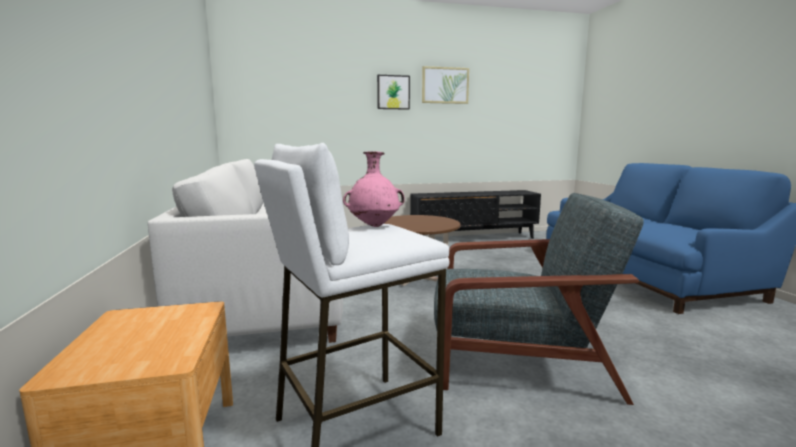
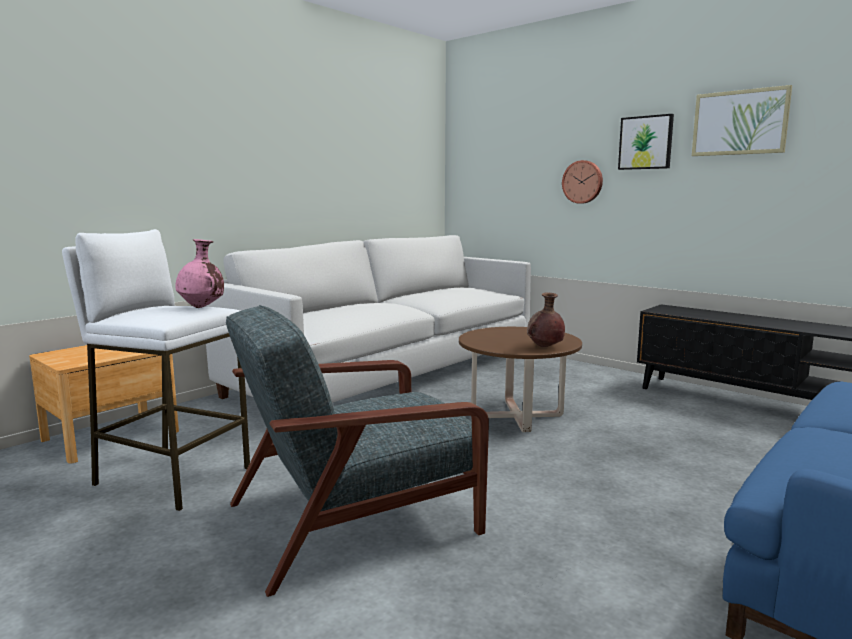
camera: 55 degrees right, 0 degrees up
(351, 116) = (583, 182): none -> wall clock
(445, 223) = (544, 347): none -> brown vase
(517, 358) = (357, 517): grey armchair -> grey armchair turned 90 degrees clockwise

